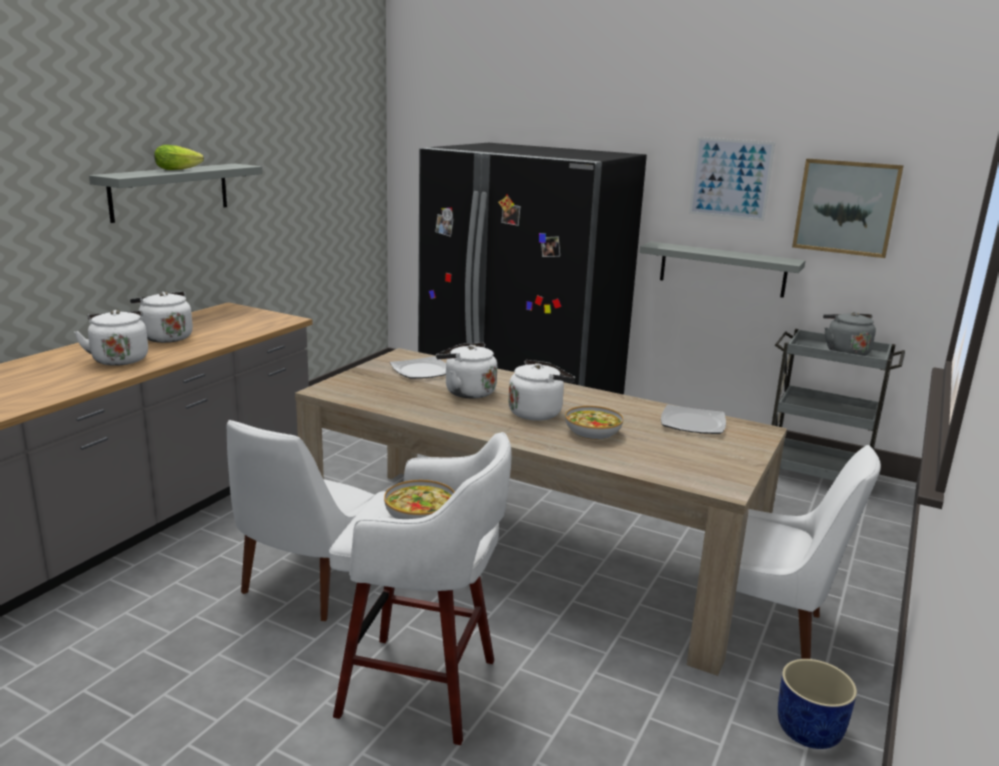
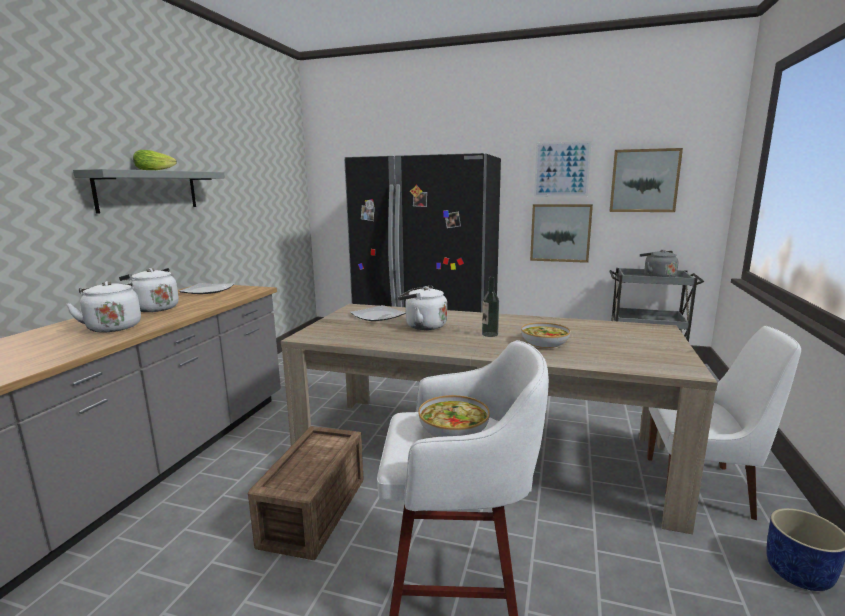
camera: 10 degrees left, 5 degrees down
(307, 587) = (311, 512): white chair -> crate
(538, 413) = (490, 334): white kettle -> bottle
(693, 423) = (610, 329): plate -> plate (208, 290)
(722, 269) = (560, 233): grey shelf -> picture

